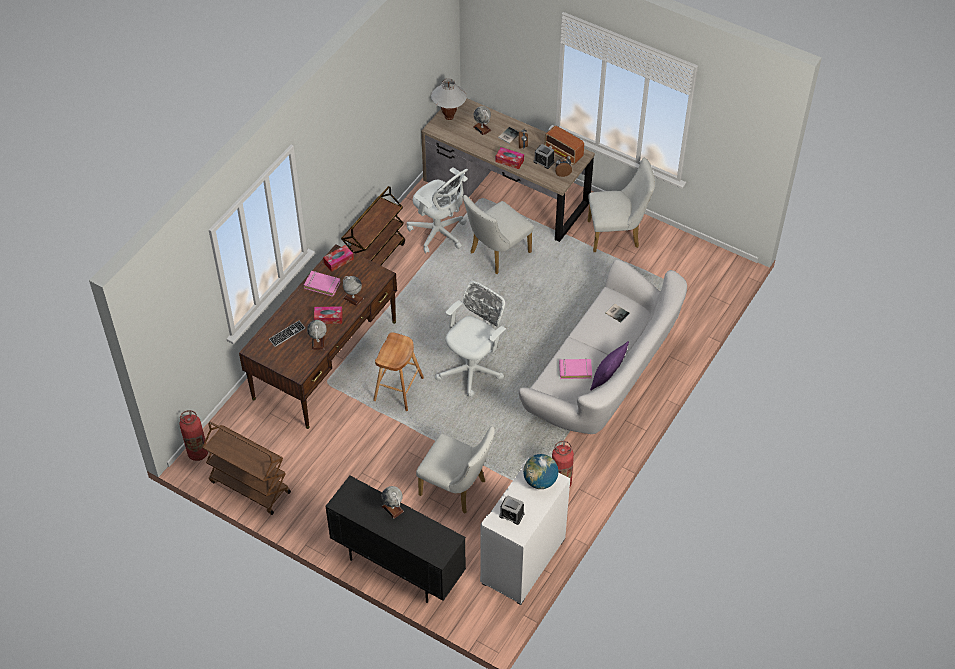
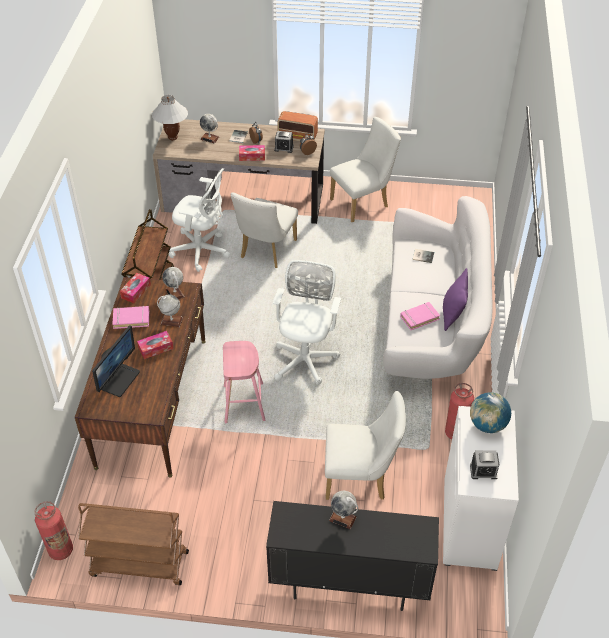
camera: 25 degrees left, 5 degrees down
(287, 334) = (119, 379): keyboard -> monitor
(318, 342) = (158, 376): globe -> globe (175, 293)
(398, 389) = (244, 402): brown stool -> pink stool

